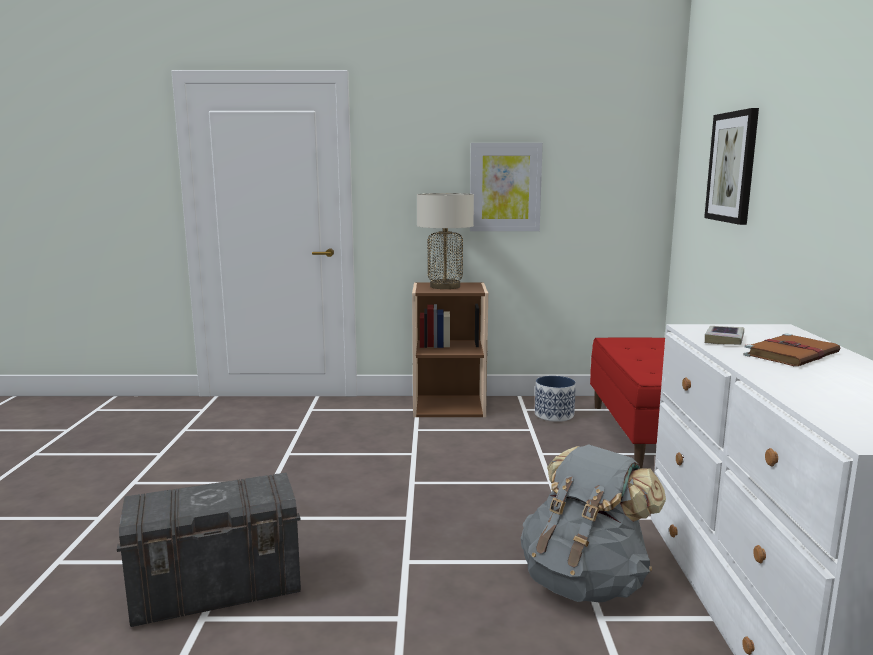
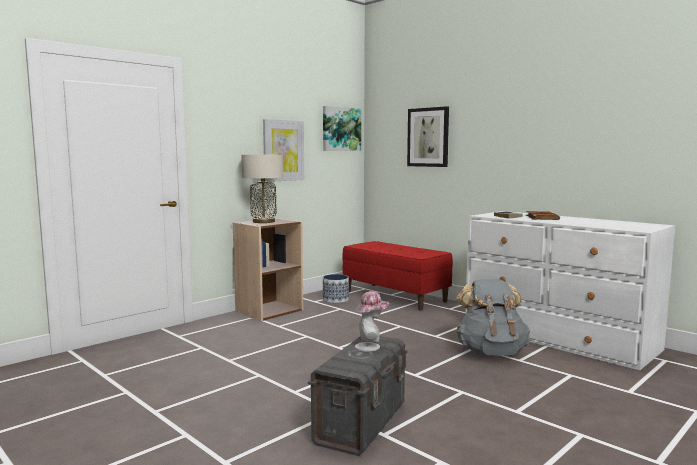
camera: 45 degrees left, 5 degrees down
(241, 493) = (371, 346): none -> hat
(623, 152) = (341, 129): none -> picture

